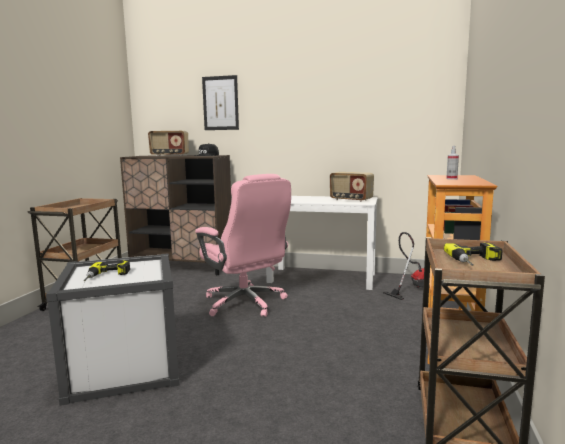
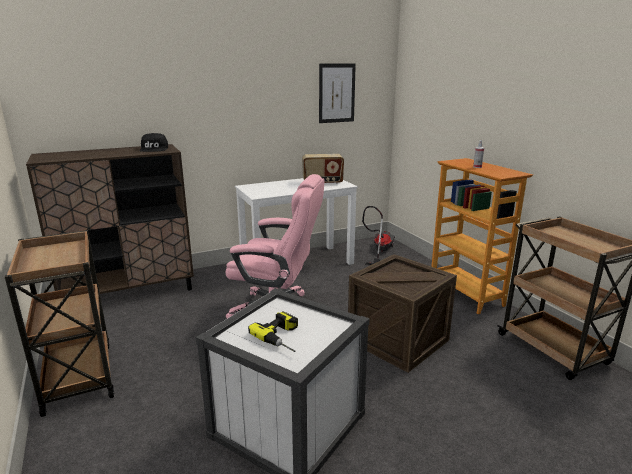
camera: 40 degrees left, 10 degrees up
(169, 155) = (94, 152): radio -> none
(220, 103) = (152, 77): picture -> picture (336, 93)
(301, 352) = (398, 340): none -> crate
(477, 261) = (573, 238): power drill -> none

